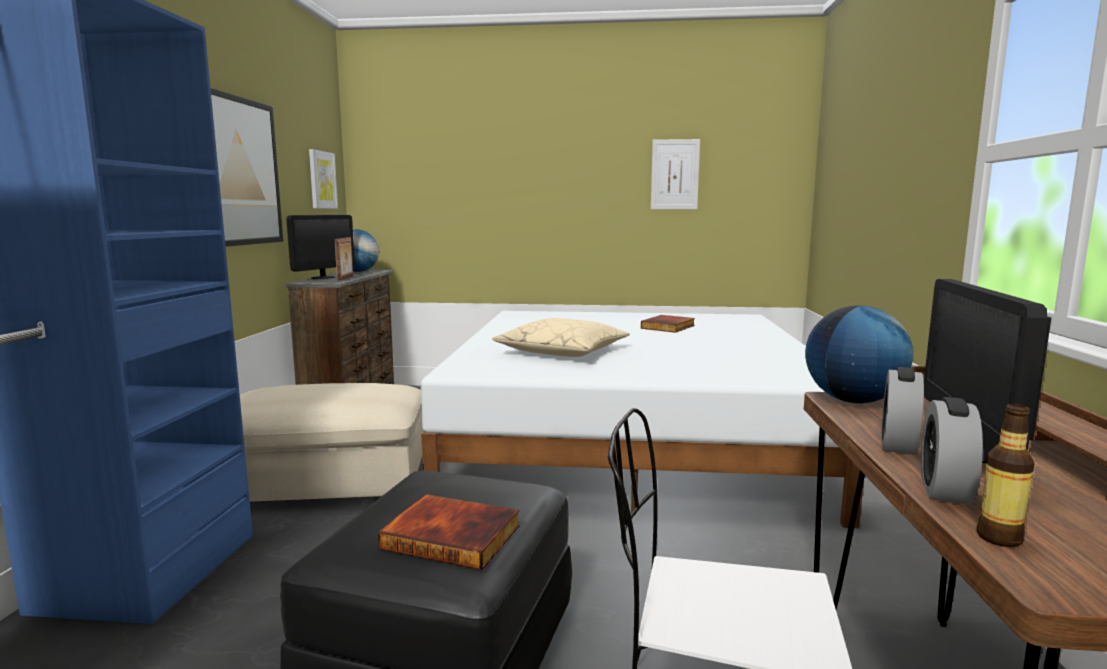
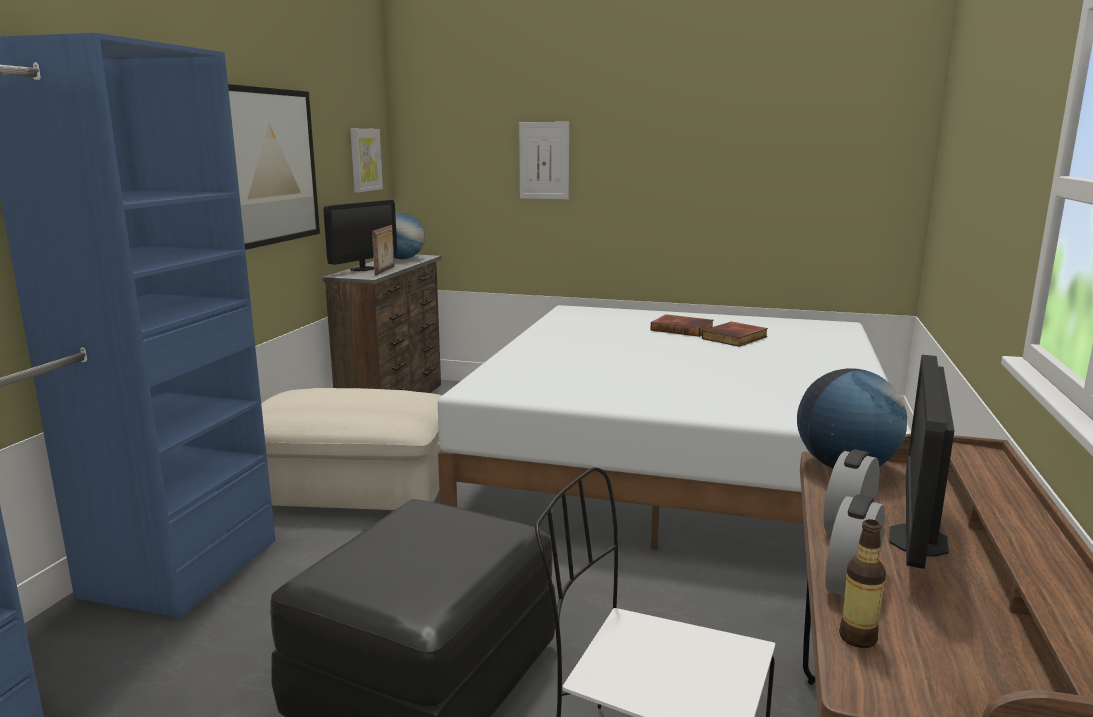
camera: 10 degrees right, 5 degrees up
(453, 536) = (423, 572): book -> book (682, 329)
(562, 352) = (597, 369): beige pillow -> none
(675, 174) = (762, 153): picture -> picture (544, 160)

